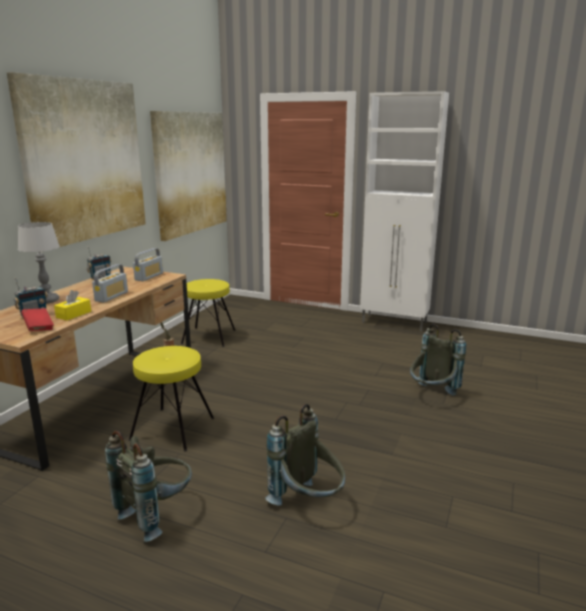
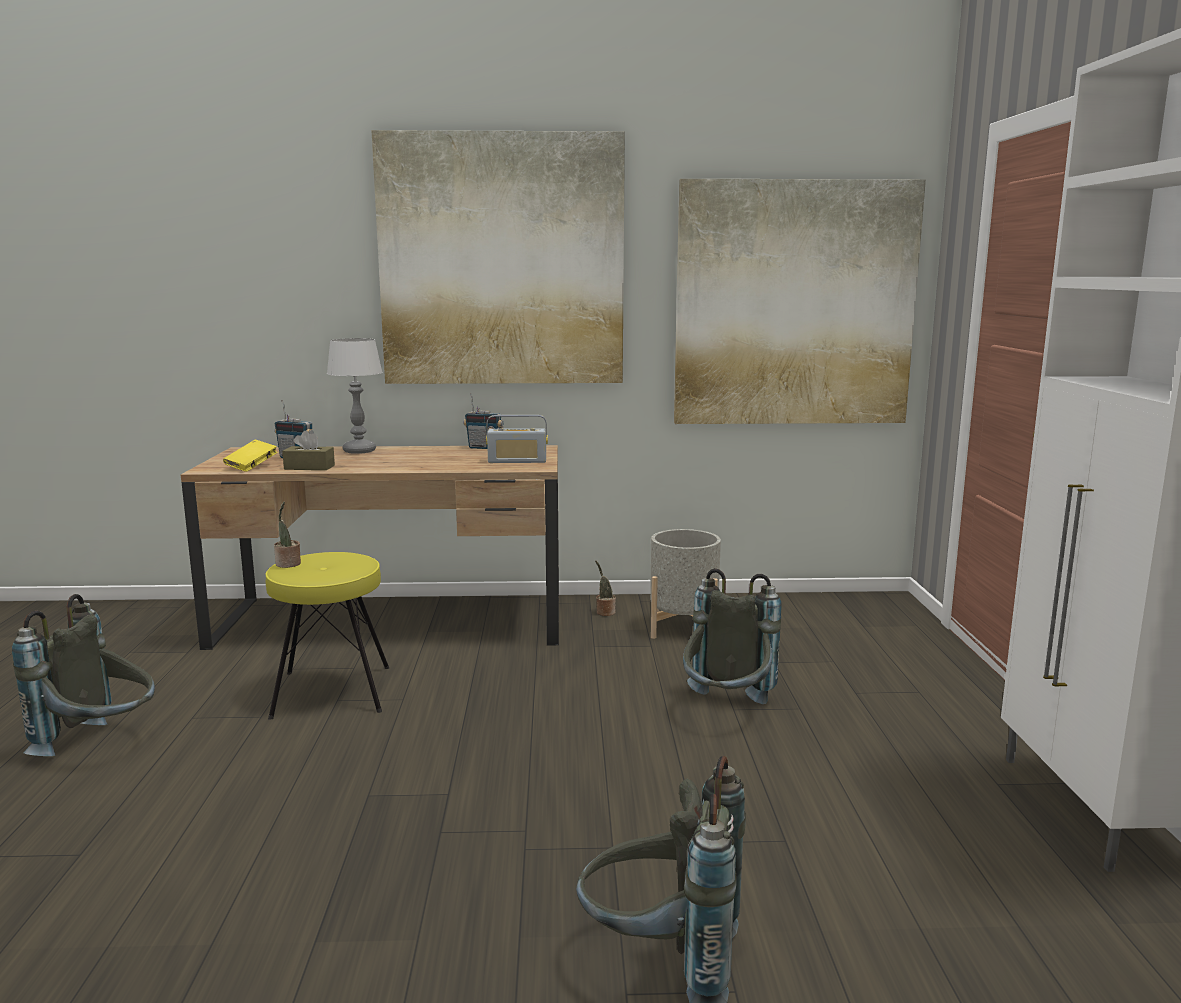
camera: 65 degrees right, 5 degrees down
(39, 327) = (251, 467): red book -> yellow book
(73, 314) = (309, 467): yellow tissue box -> brown tissue box
(111, 296) = (399, 465): radio -> none
(153, 364) = (288, 564): none -> potted plant
(209, 336) = (683, 628): yellow stool -> grey planter
(308, 502) = (122, 867): grey backpack -> grey backpack (726, 710)

